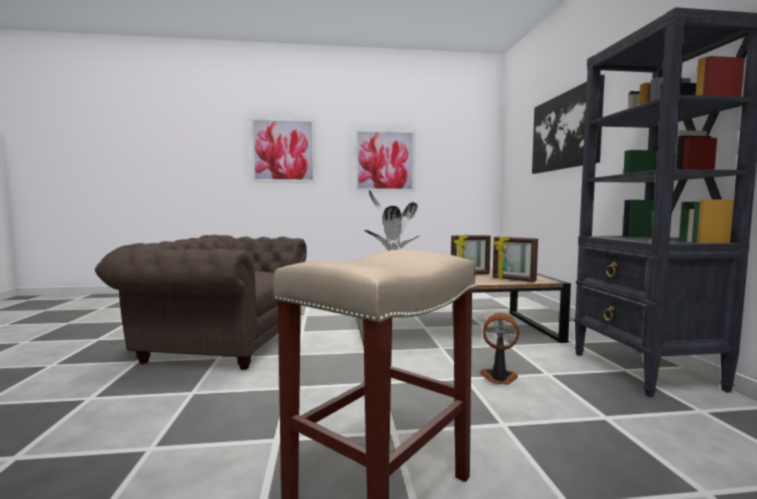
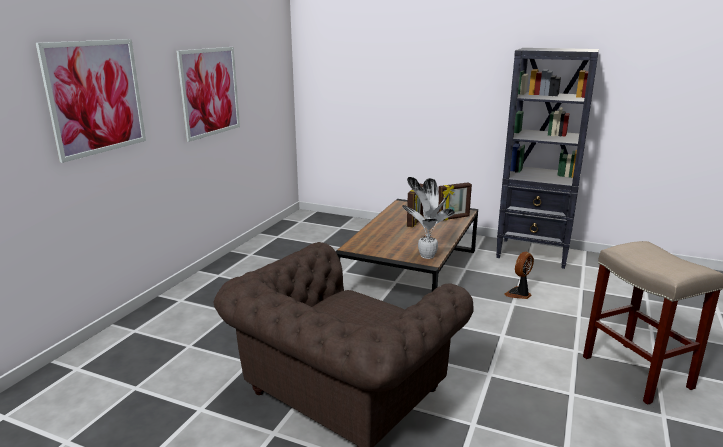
camera: 60 degrees left, 15 degrees up
(565, 131) = (411, 69): picture -> none

